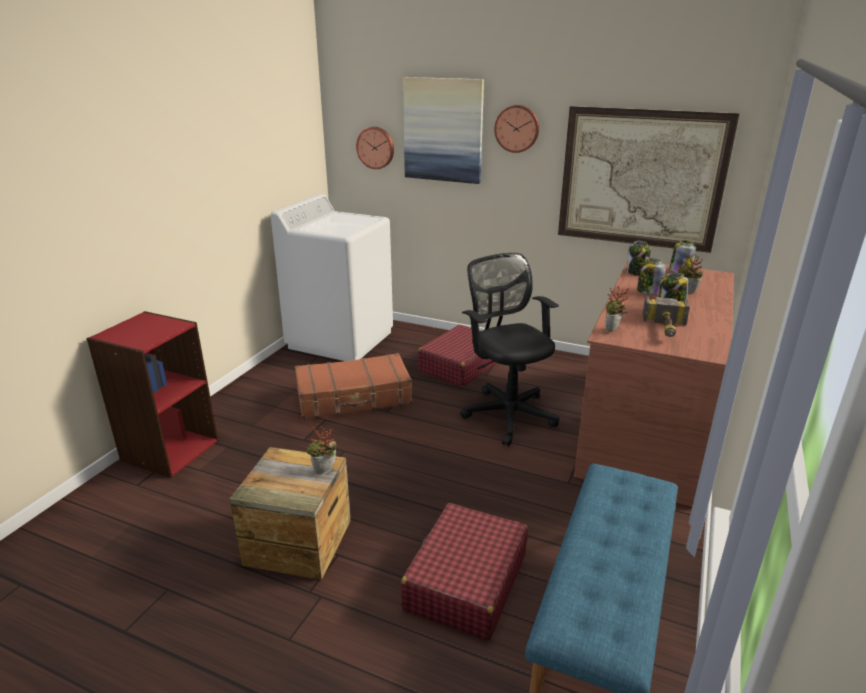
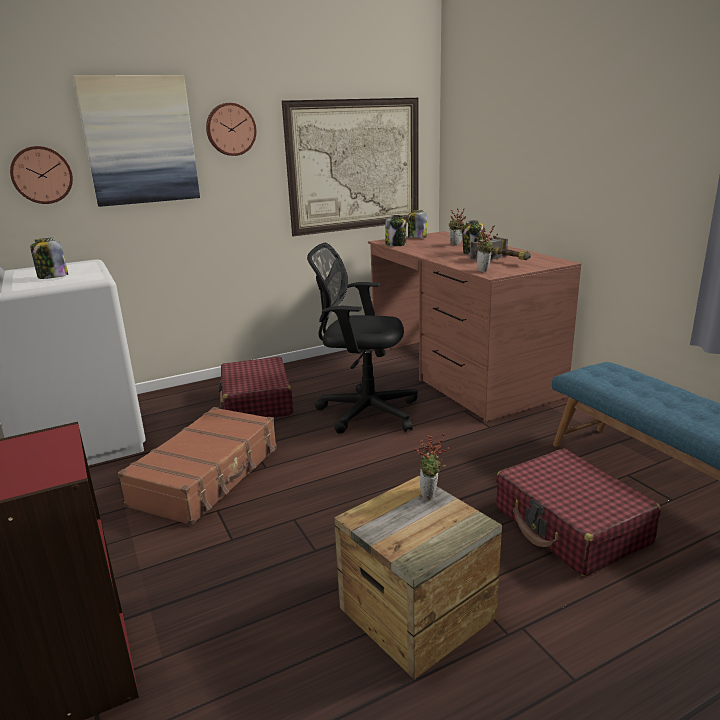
camera: 50 degrees left, 5 degrees down
(648, 292) = (436, 250): jar -> jar (52, 277)

